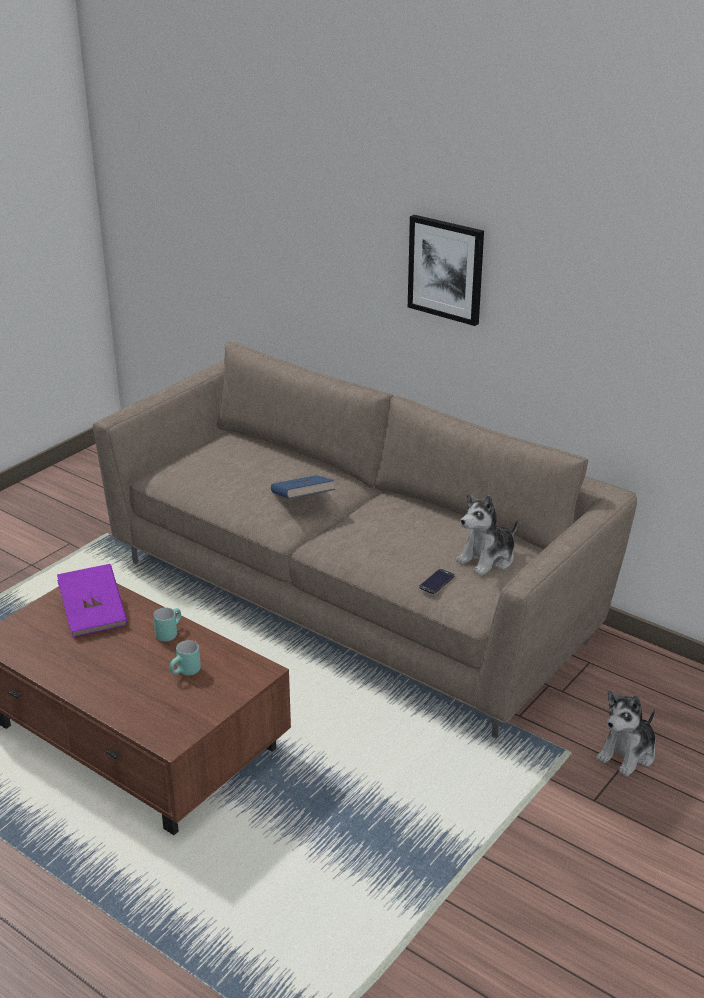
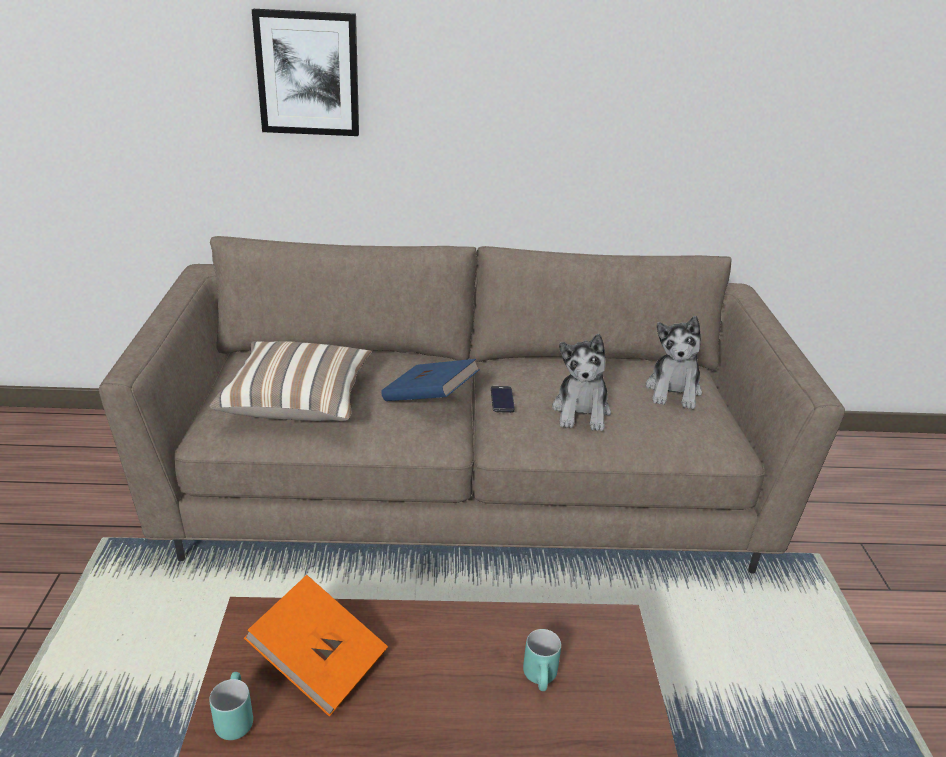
camera: 40 degrees left, 0 degrees up
(94, 615) = (320, 662): purple book -> orange book
(168, 632) = (449, 633): turquoise mug -> turquoise mug (232, 718)
(222, 474) = (298, 400): none -> pillow
(437, 581) = (670, 431): phone -> phone (502, 399)
(446, 269) = (514, 83): picture -> picture (308, 73)
(627, 754) = (851, 531): plush toy -> plush toy (581, 411)

